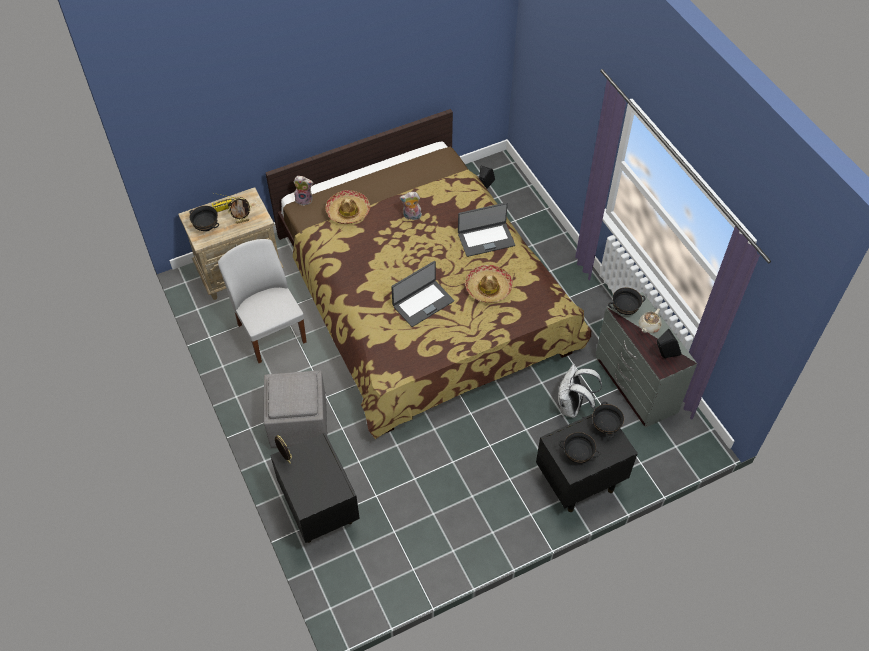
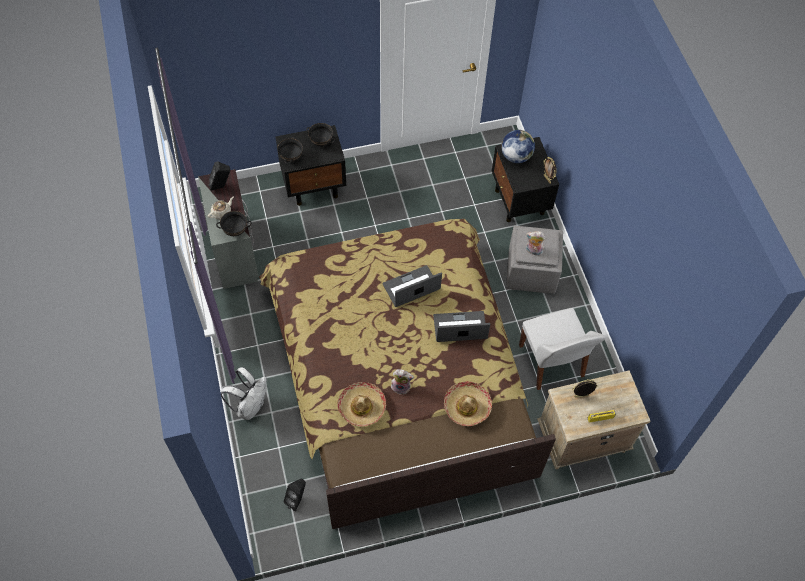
camera: 170 degrees left, 5 degrees up
(206, 227) = (619, 396): black bowl -> none
(304, 199) = (512, 438): plush toy -> plush toy (533, 251)
(327, 483) = (516, 156): none -> globe
(486, 239) = (333, 344): laptop -> laptop (460, 328)
(488, 288) = (347, 291): hat -> hat (362, 407)
(572, 407) = (296, 242): white backpack -> white backpack (250, 406)

